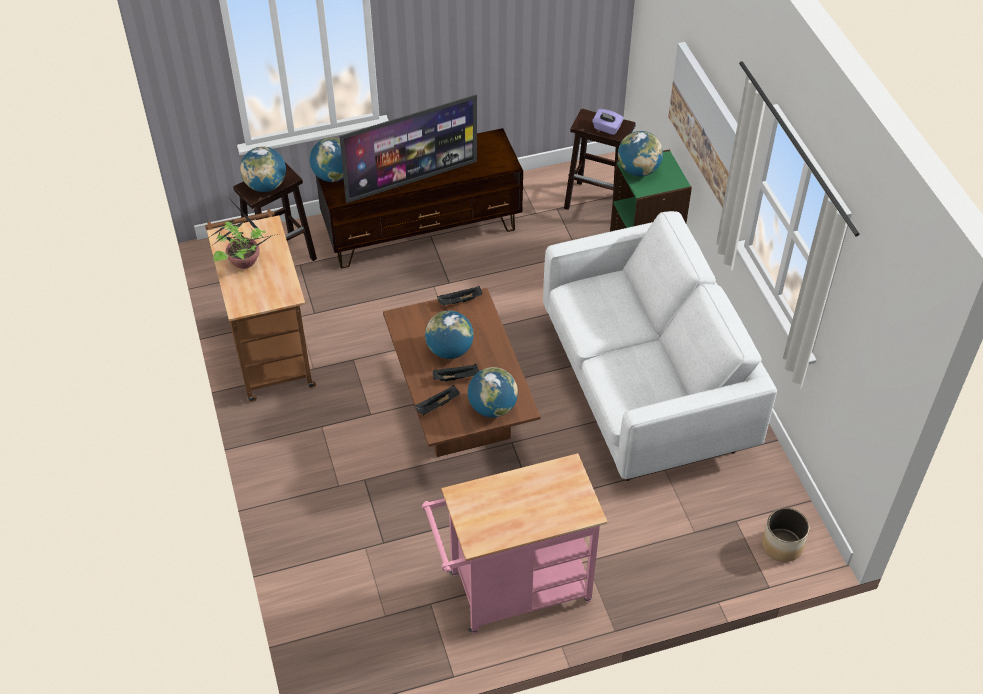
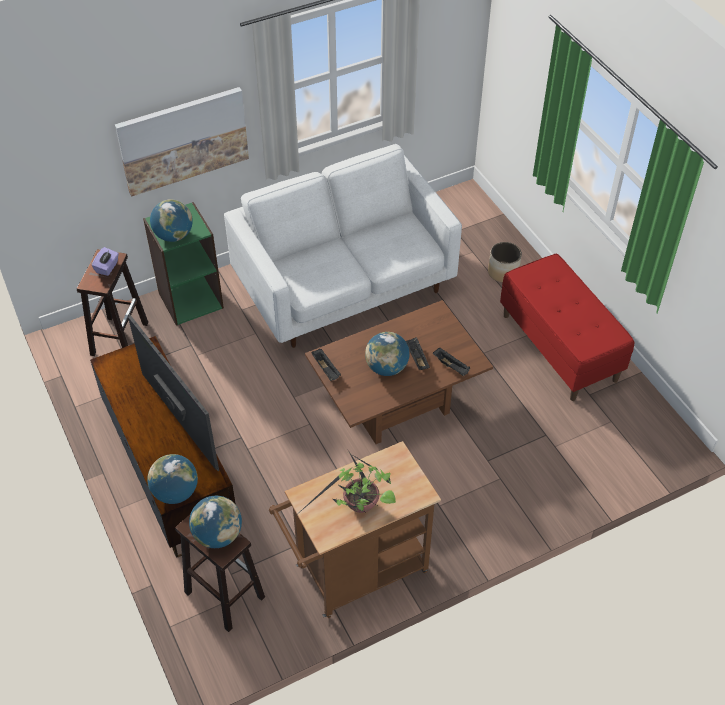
camera: 100 degrees left, 0 degrees up
(492, 407) = (442, 330): globe -> none
(511, 591) = (559, 347): pink cart -> red bench
(782, 545) = (468, 208): planter -> planter (503, 272)

